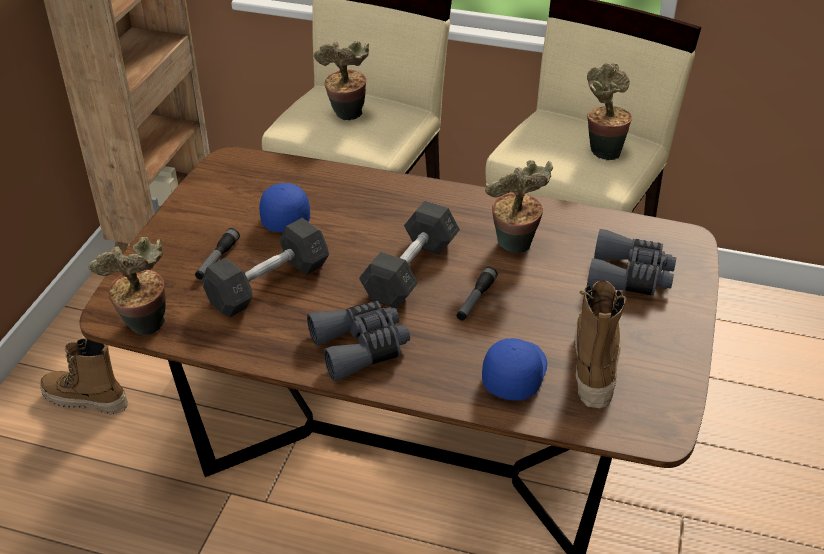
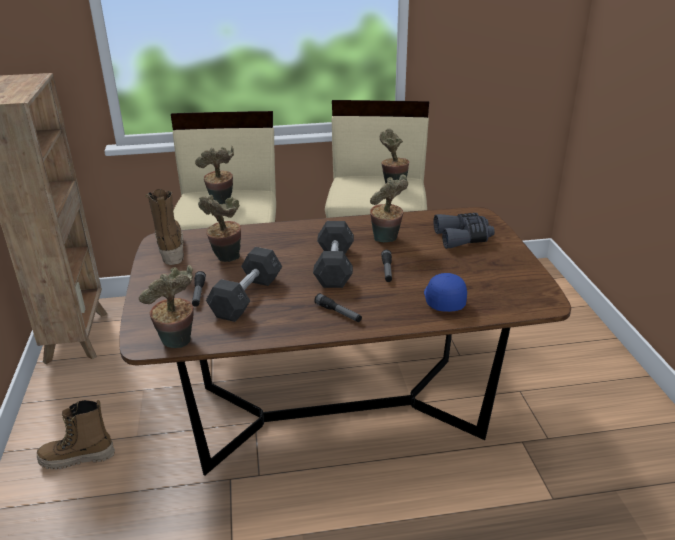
camera: 25 degrees left, 10 degrees down
(285, 215) = (225, 259): blue cap -> potted plant
(360, 347) = (338, 313): grey binoculars -> flashlight
(593, 363) = (482, 282): boot -> boot (170, 248)

